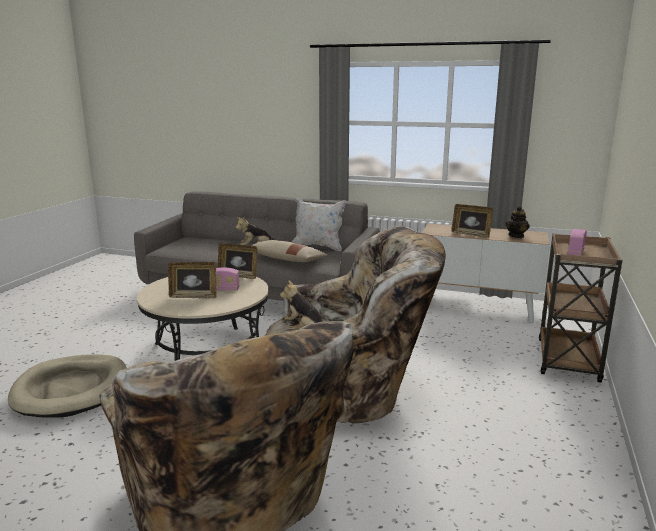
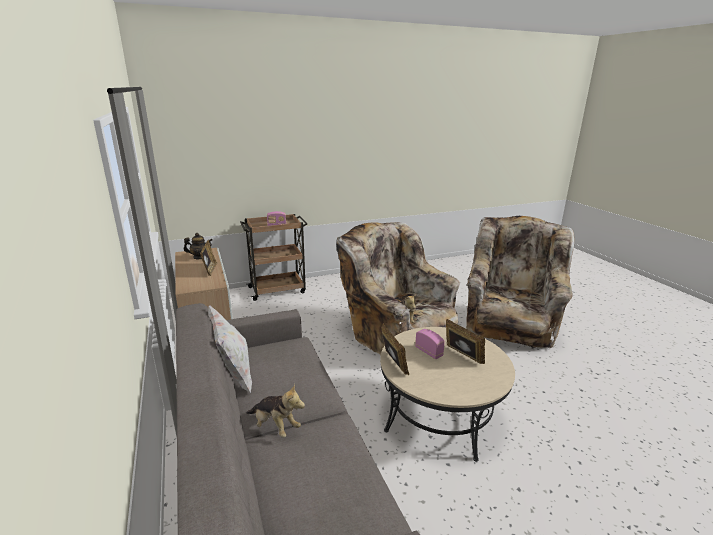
camera: 130 degrees left, 5 degrees up
(72, 389) = (578, 442): beige dog bed -> none
(286, 259) = (306, 371): beige pillow -> none

